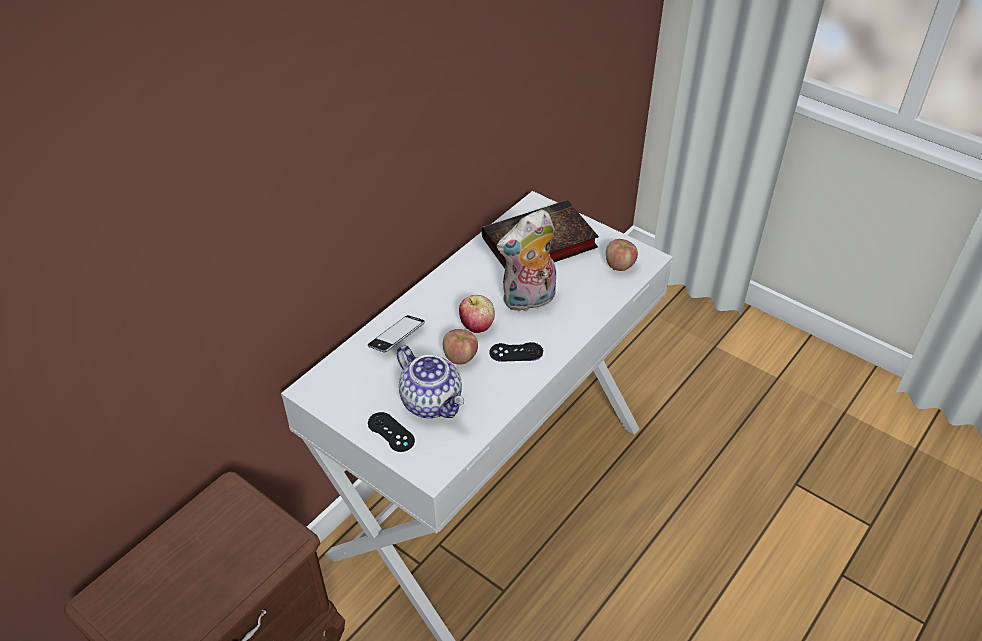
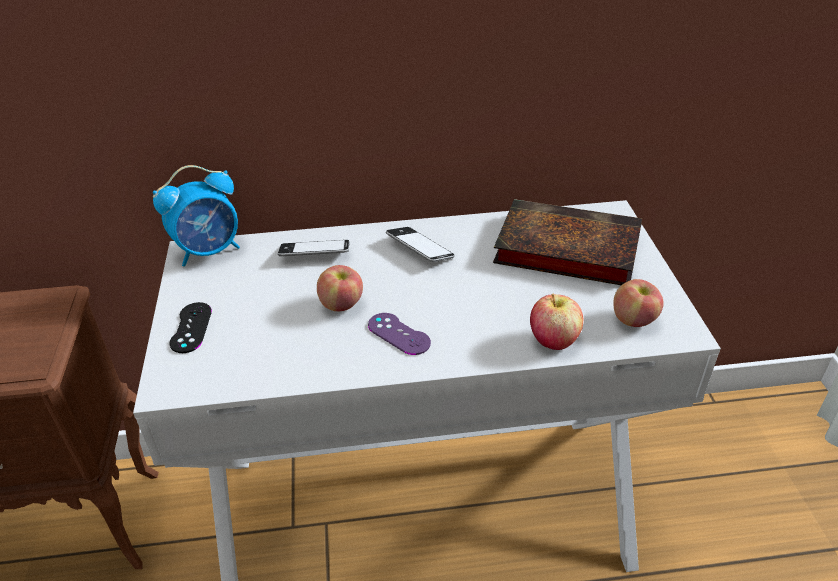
camera: 45 degrees right, 5 degrees down
(322, 380) = (209, 251): none -> alarm clock
(432, 402) = (260, 326): teapot -> none
(457, 294) = (419, 249): none -> phone
(477, 326) = (396, 287): apple -> apple (553, 340)
(516, 352) = (399, 334): black game controller -> purple game controller
(529, 301) = (481, 295): plush toy -> none

